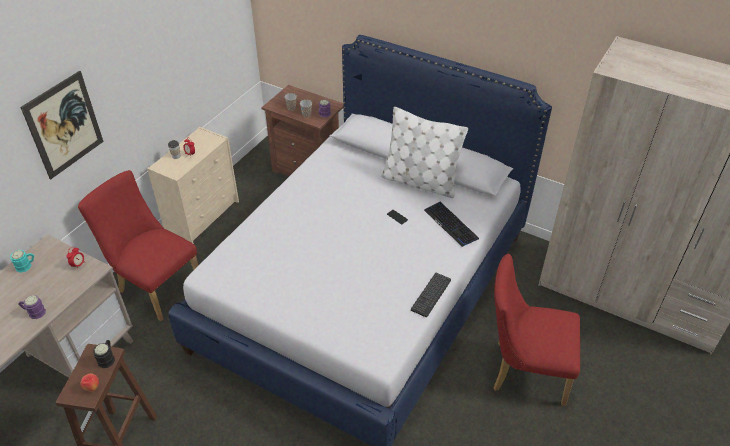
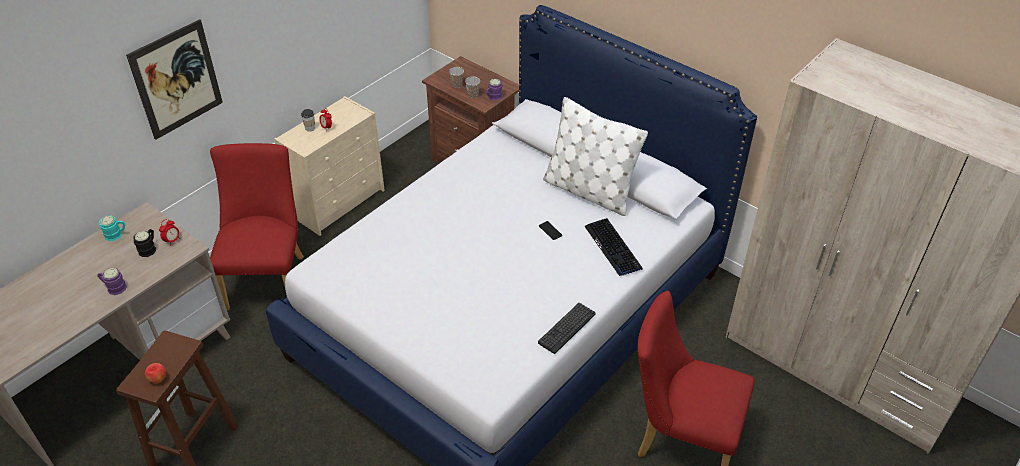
camera: 10 degrees right, 0 degrees up
(107, 358) = (181, 349): black mug -> black mug (149, 248)
(156, 286) = (268, 277): red chair -> red chair turned 45 degrees clockwise

